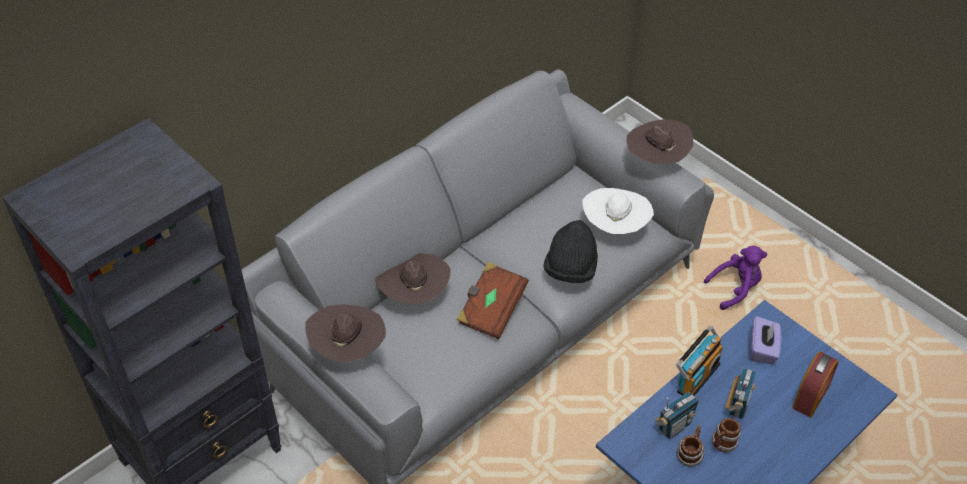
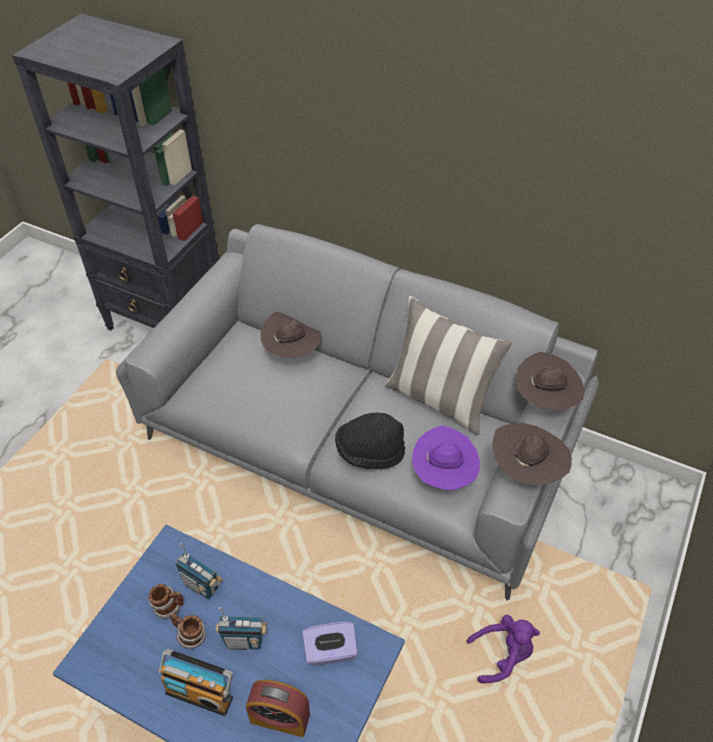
camera: 70 degrees right, 0 degrees up
(348, 349) = (190, 315): brown hat -> brown hat (545, 401)
(491, 309) = (295, 407): brown book -> none
(528, 203) = (440, 399): none -> pillow
(615, 227) = (444, 475): white hat -> purple hat
(696, 376) = (270, 592): radio -> radio (201, 692)
(735, 289) = (502, 655): purple plush toy -> purple plush toy turned 60 degrees counterclockwise

